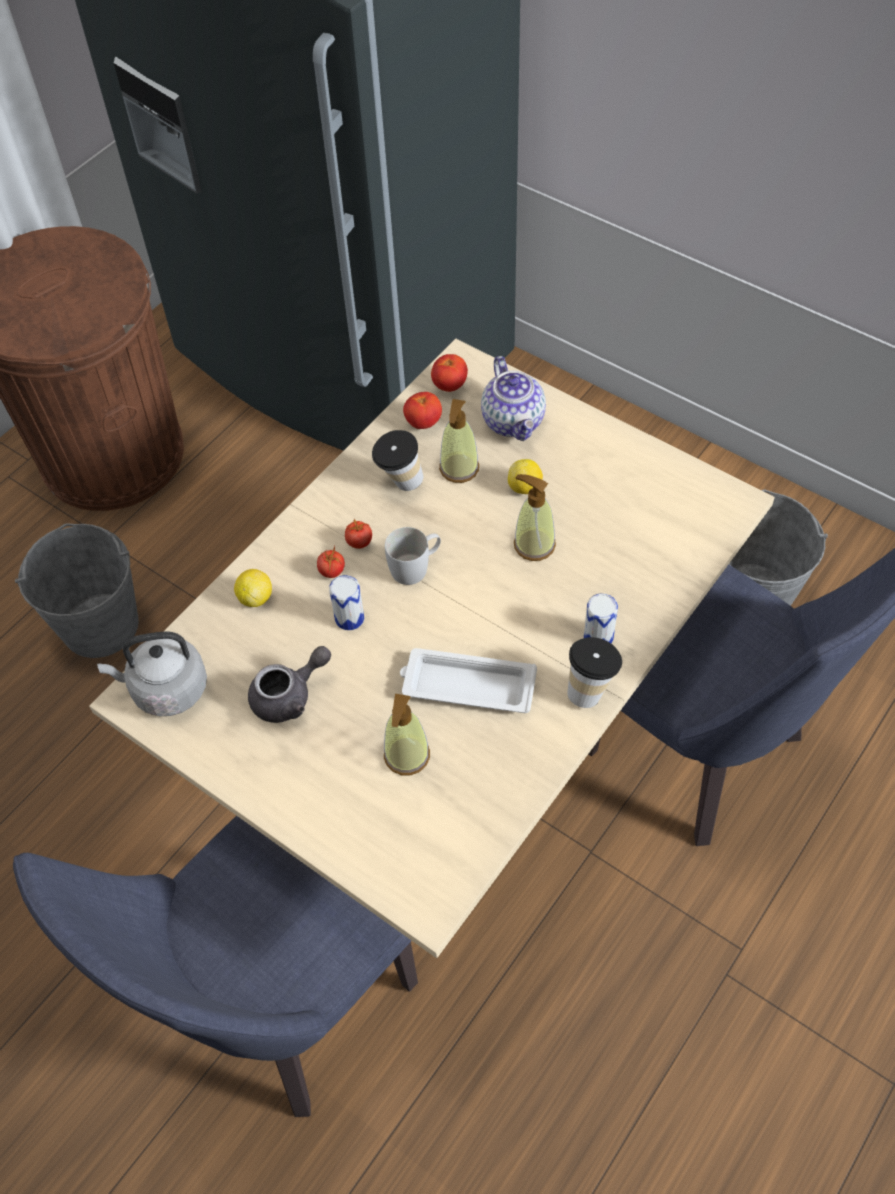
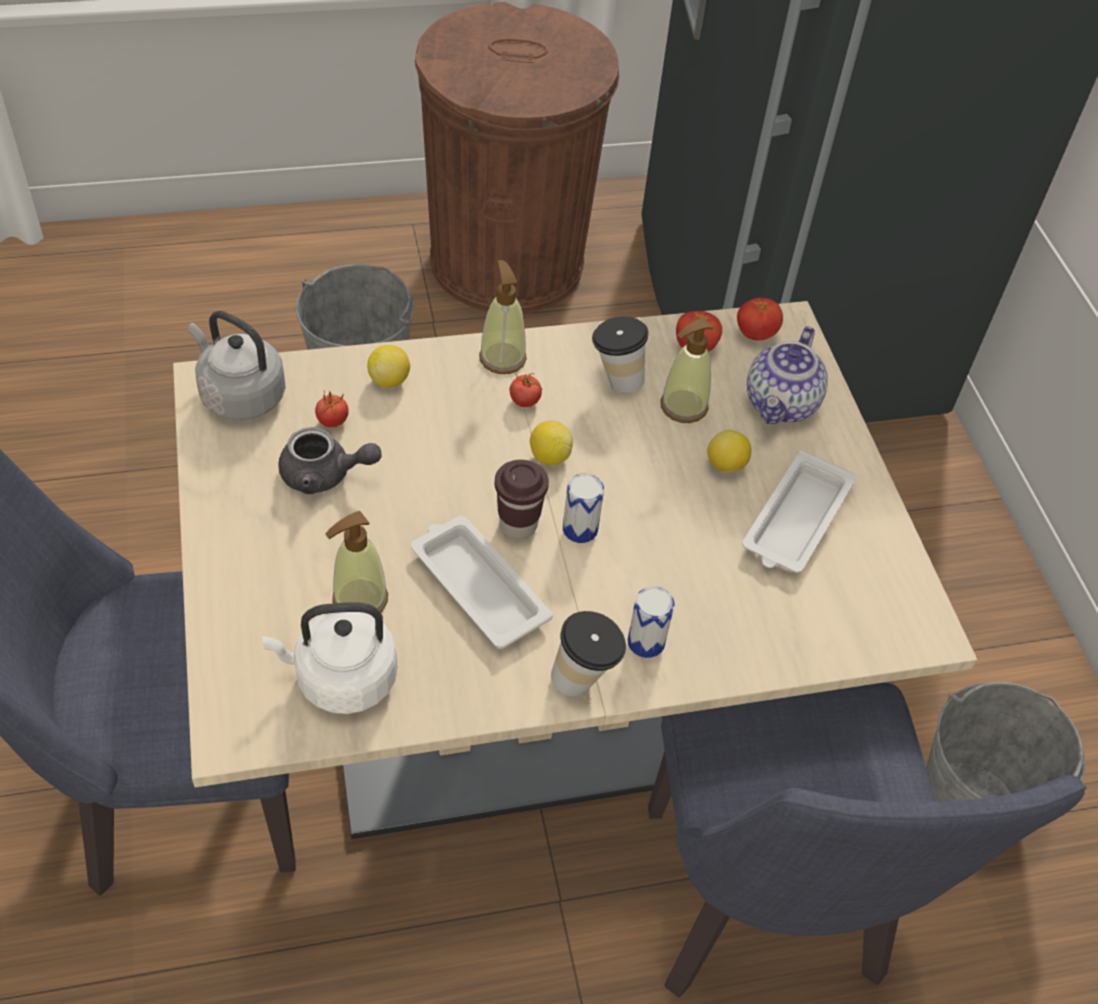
camera: 35 degrees right, 5 degrees down
(332, 571) = (474, 407): tomato -> tomato (332, 422)
(349, 618) = (445, 454): can -> can (580, 529)
(416, 567) = (549, 456): white mug -> lemon
(446, 626) = (518, 524): none -> brown cup
(453, 814) = (341, 679): none -> white kettle
(534, 545) = (678, 518): soap dispenser -> soap dispenser (502, 358)
(599, 491) = (795, 521): none -> white tray

